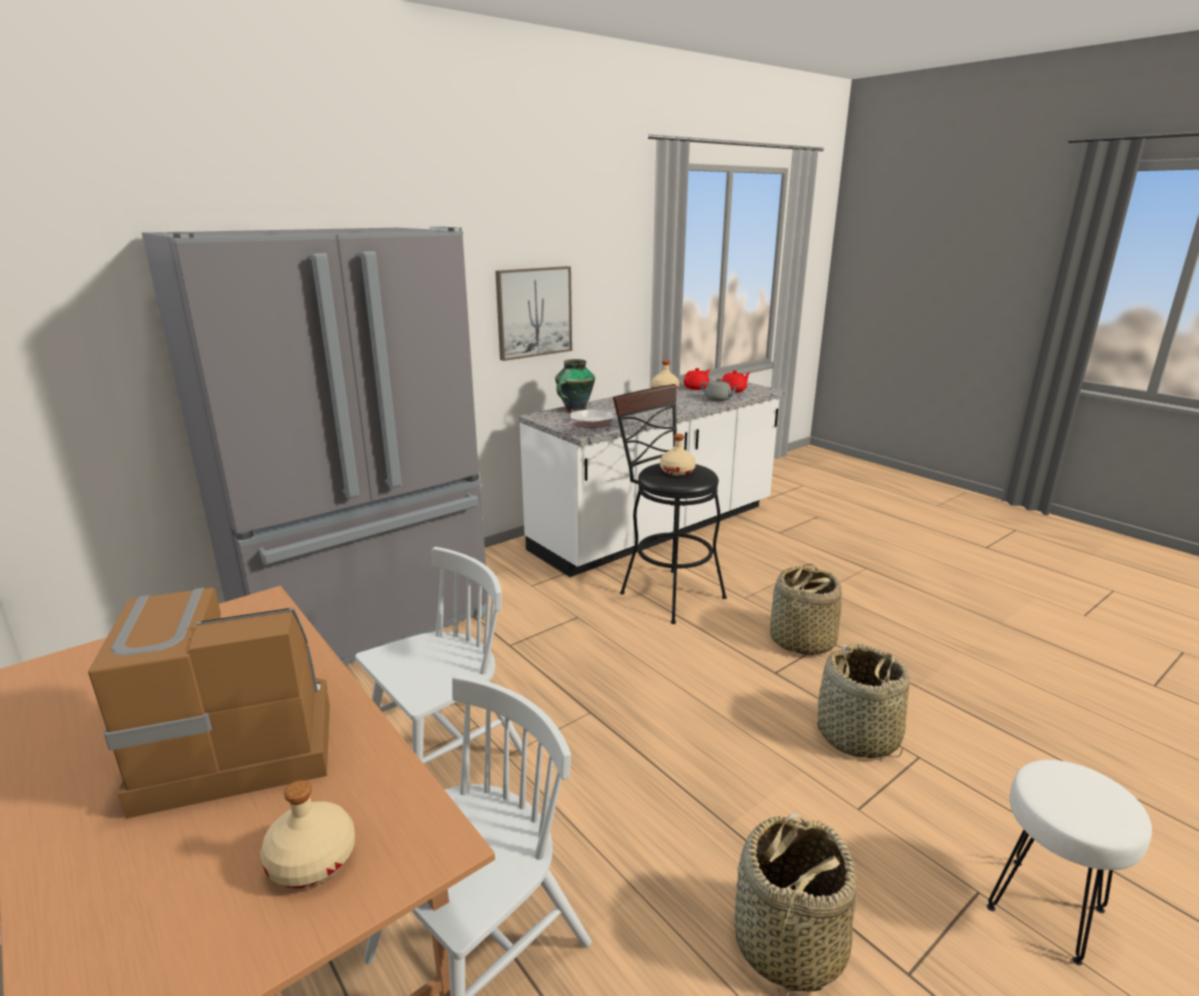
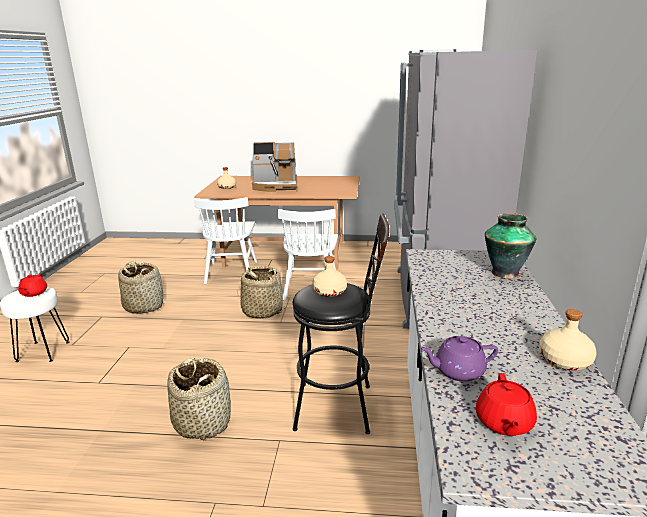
camera: 135 degrees right, 0 degrees up
(236, 743) = (276, 186): coffee machine -> coffee machine turned 60 degrees clockwise
(534, 312) = (582, 161): picture -> none
(589, 423) = (447, 264): frying pan -> none
(696, 388) = (560, 397): red teapot -> red teapot (33, 293)
(718, 399) = (458, 371): grey teapot -> purple teapot
(858, 736) = (137, 376): basket -> basket (262, 311)

